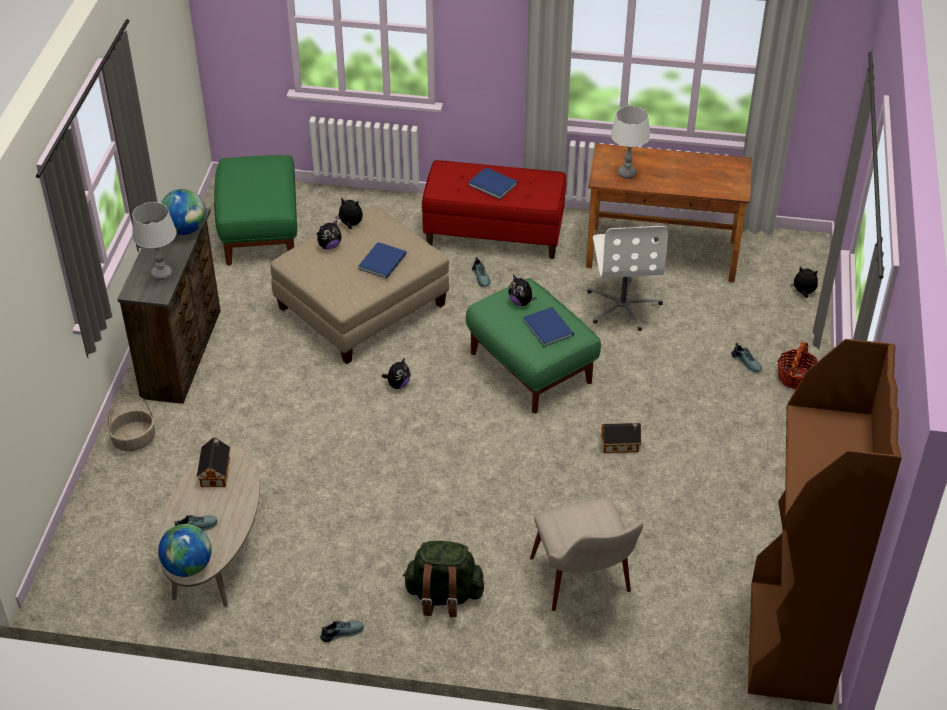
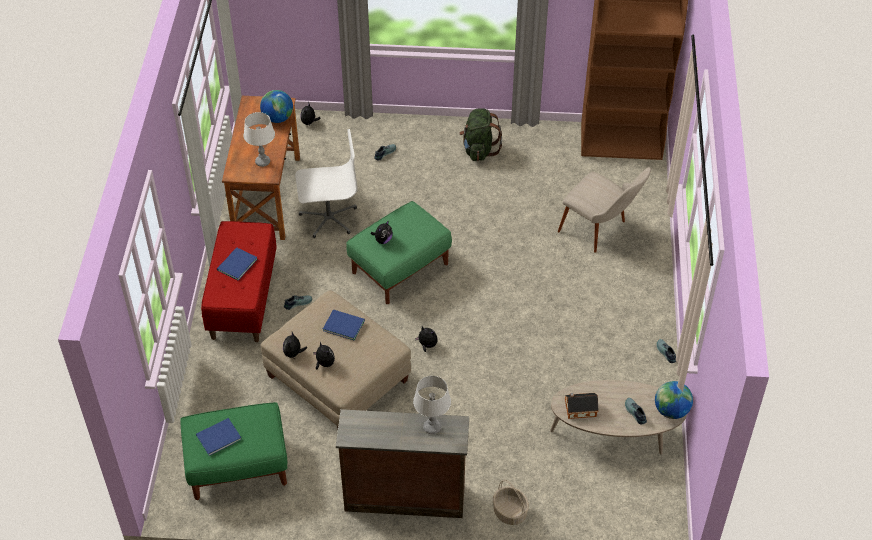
camera: 95 degrees left, 5 degrees up
(185, 229) = (371, 421): globe -> globe (277, 118)
(444, 596) = (623, 302): green backpack -> green backpack (479, 150)
(548, 326) = (409, 224): blue book -> blue book (217, 437)
(586, 588) = (601, 231): beige chair -> beige chair turned 60 degrees clockwise
(621, 444) = (472, 216): toy house -> none
(795, 377) = (397, 130): basket -> none

